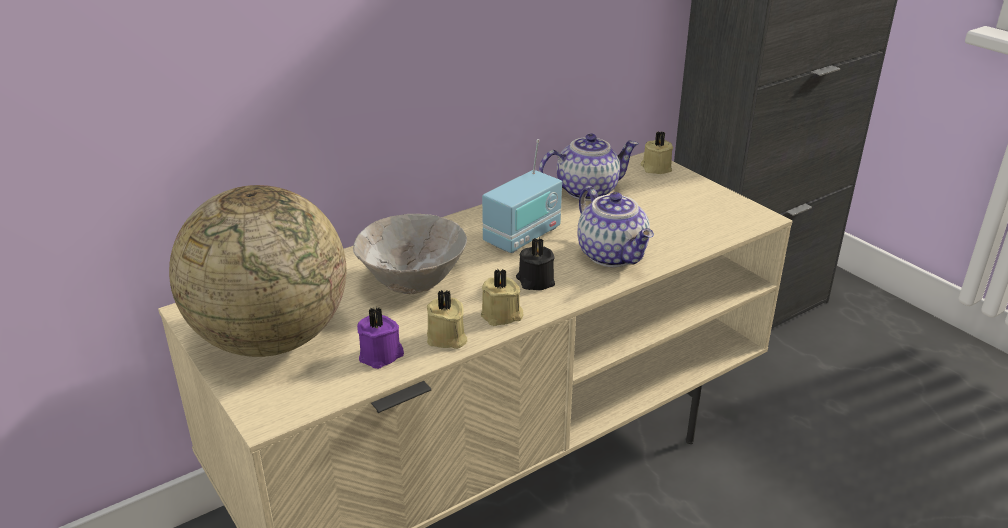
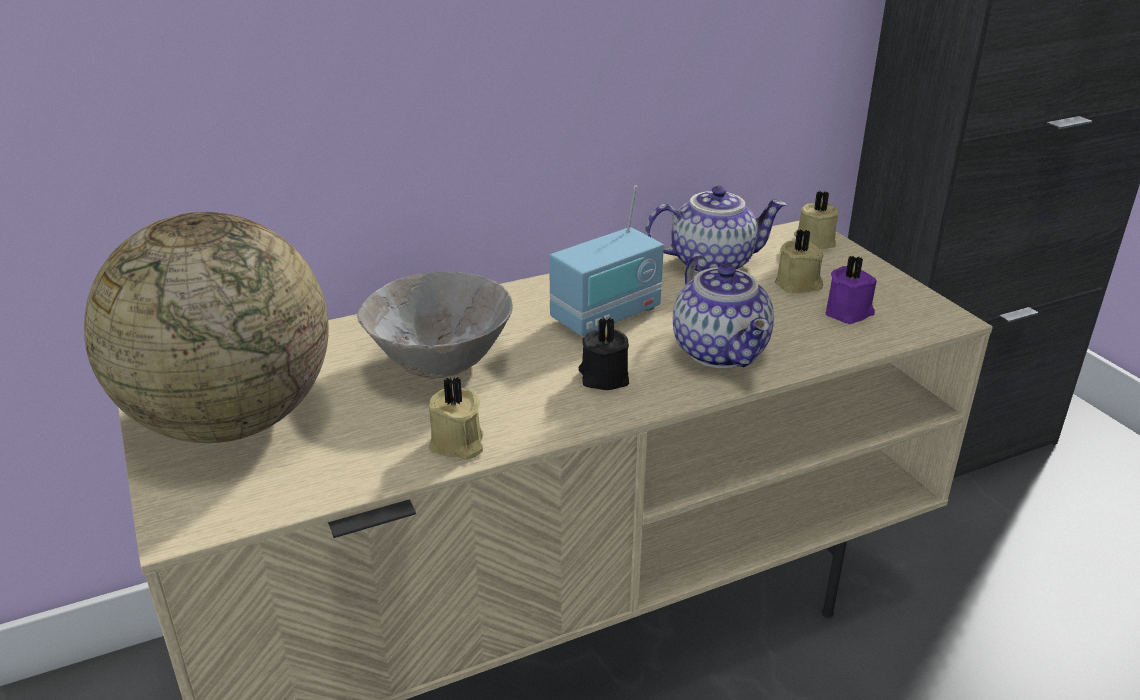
camera: 10 degrees right, 0 degrees up
(381, 355) = (363, 458): purple candle -> purple candle (849, 313)
(502, 315) = (543, 420): beige candle -> beige candle (799, 285)

